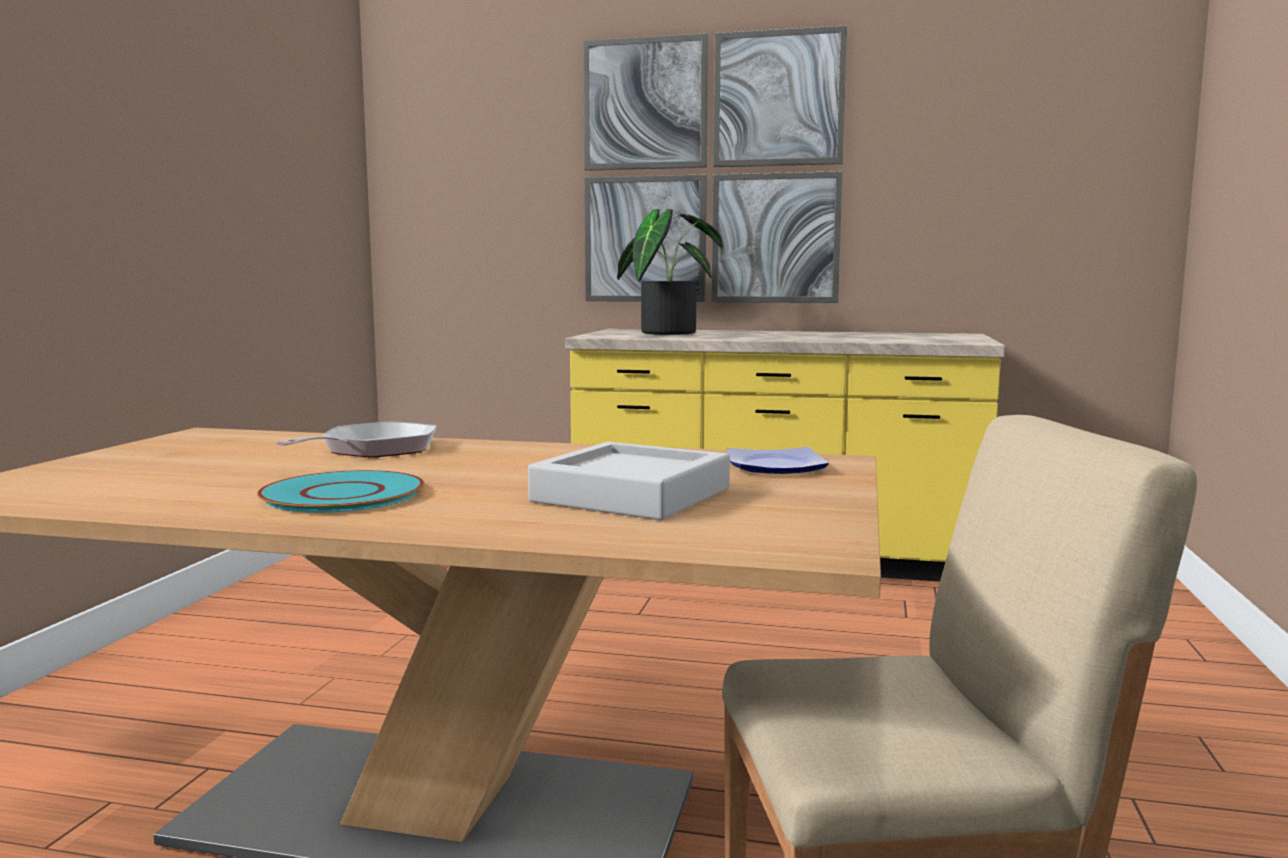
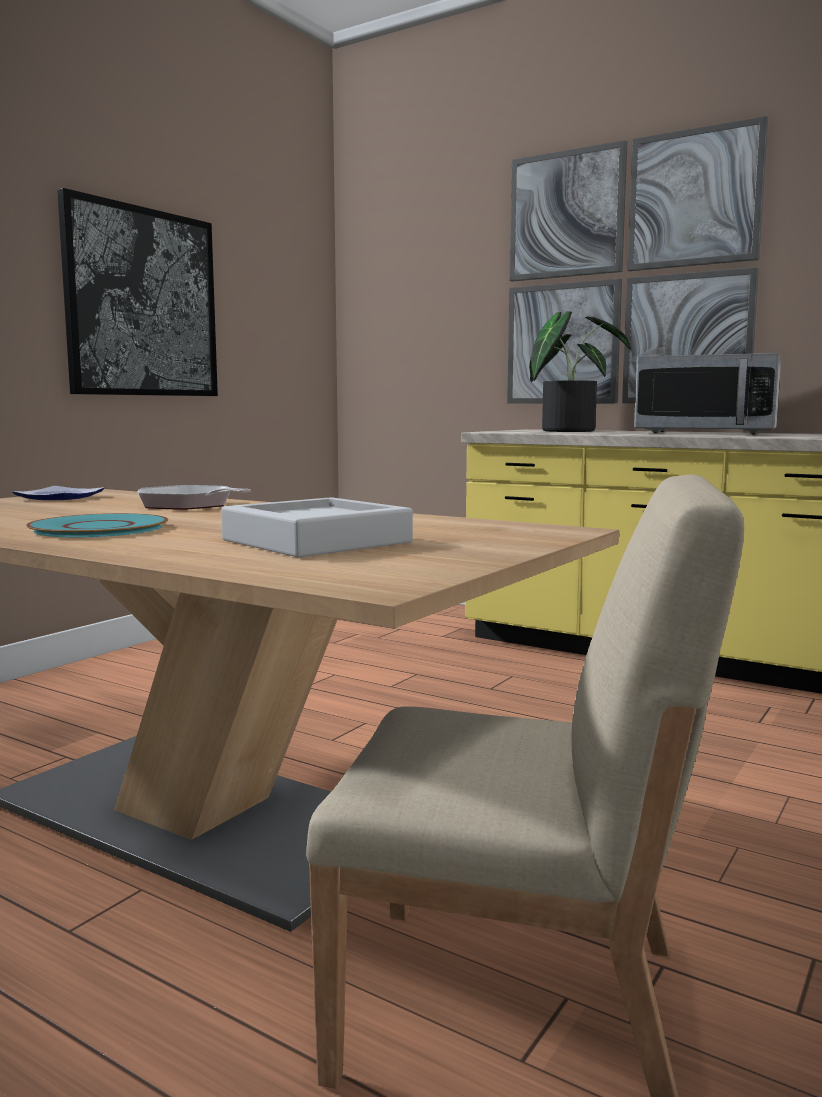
camera: 20 degrees right, 0 degrees up
(174, 186) = (142, 303): none -> picture
(373, 450) = (190, 505): frying pan -> frying pan turned 90 degrees counterclockwise
(777, 467) = (497, 531): plate -> plate (60, 498)
(808, 334) = (706, 433): none -> microwave

